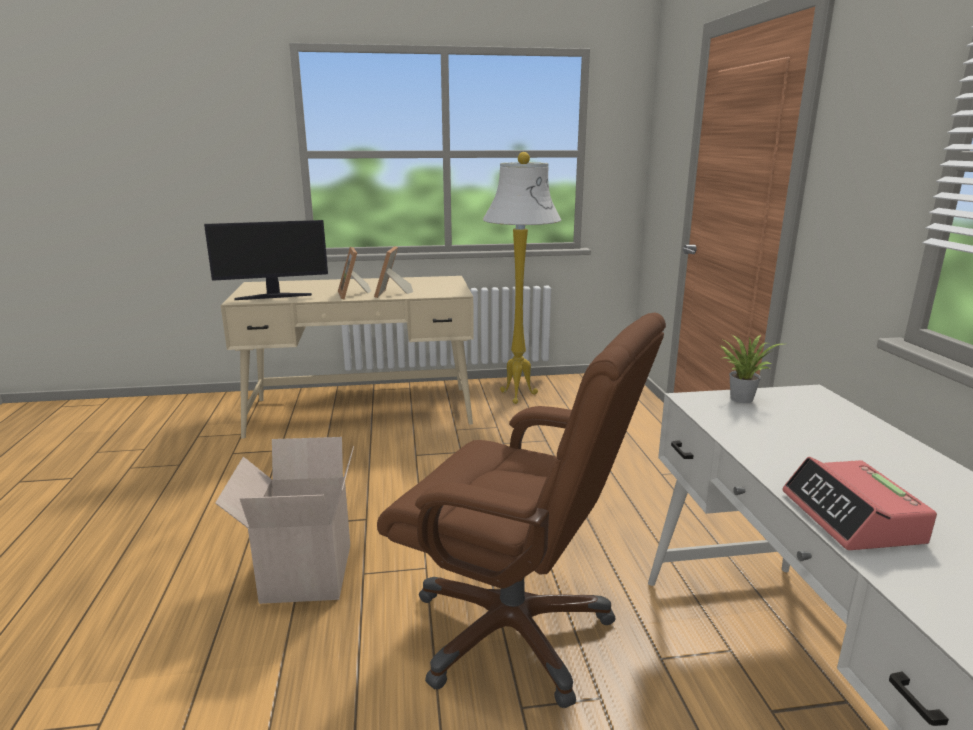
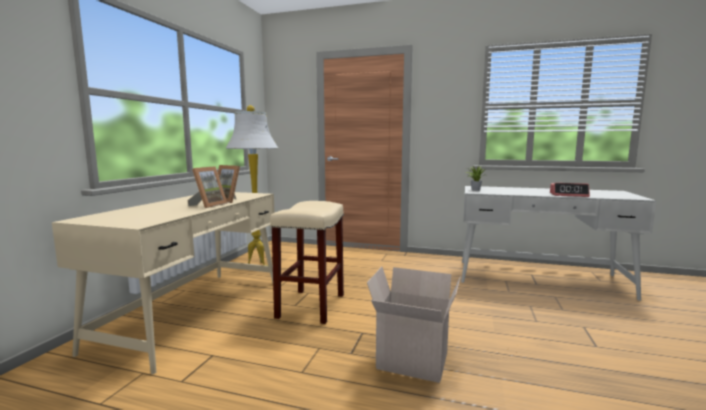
camera: 65 degrees left, 10 degrees down
(273, 296) = (154, 217): monitor -> none
(353, 294) = (208, 205): picture frame -> picture frame turned 75 degrees counterclockwise
(419, 465) = (311, 306): none -> beige stool
(514, 631) = (486, 312): brown office chair -> none

